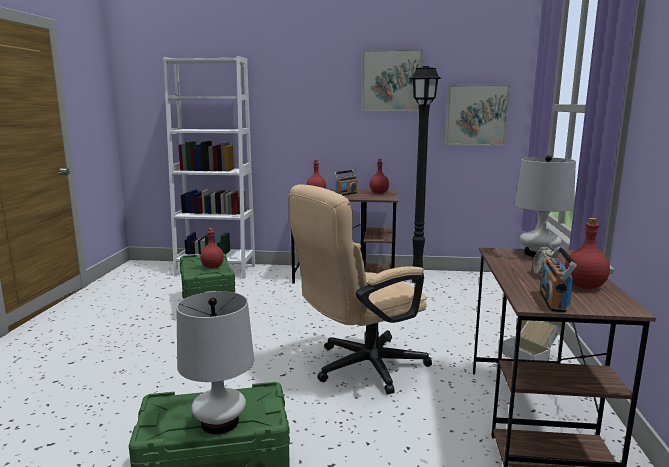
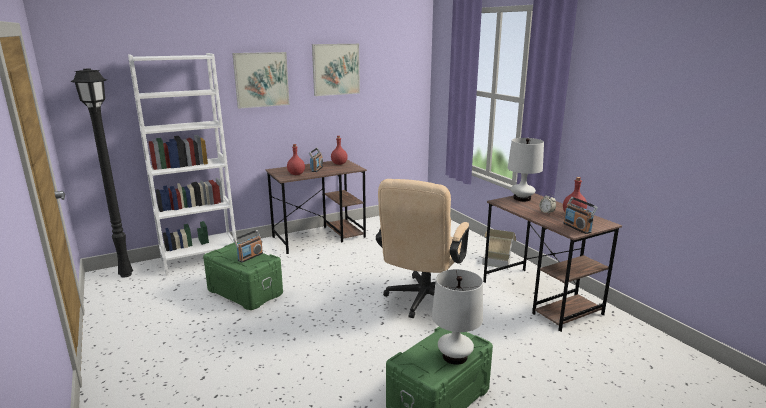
camera: 35 degrees left, 5 degrees up
(212, 267) = (250, 257): red bottle -> radio
(416, 281) = (374, 228): black floor lamp -> black floor lamp (125, 274)
(476, 115) = (397, 93): picture -> picture (261, 79)

